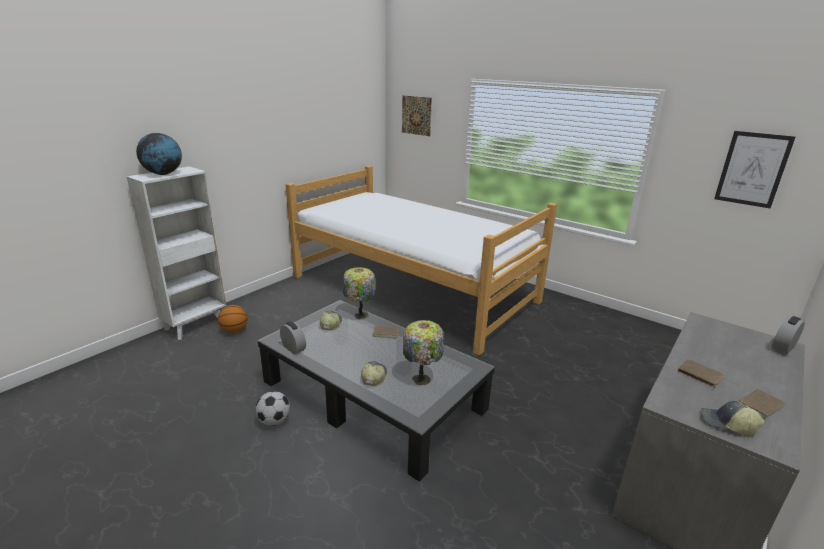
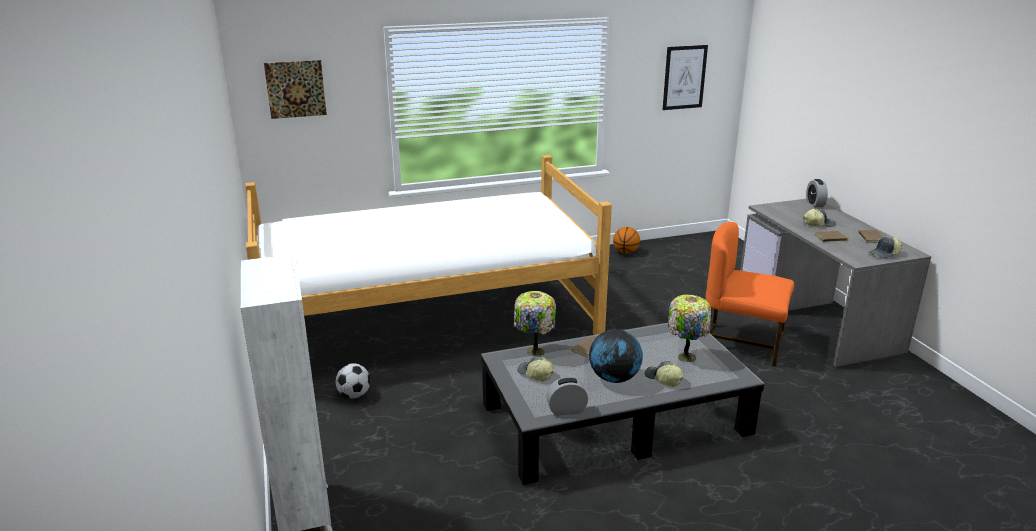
camera: 55 degrees left, 0 degrees up
(163, 174) = (271, 281): globe -> globe (614, 378)
(234, 330) = (369, 482): basketball -> basketball (626, 252)
(274, 421) = (607, 495): football -> football (354, 395)
(571, 431) = (743, 342): none -> orange chair
(726, 360) = (818, 224): none -> cap

